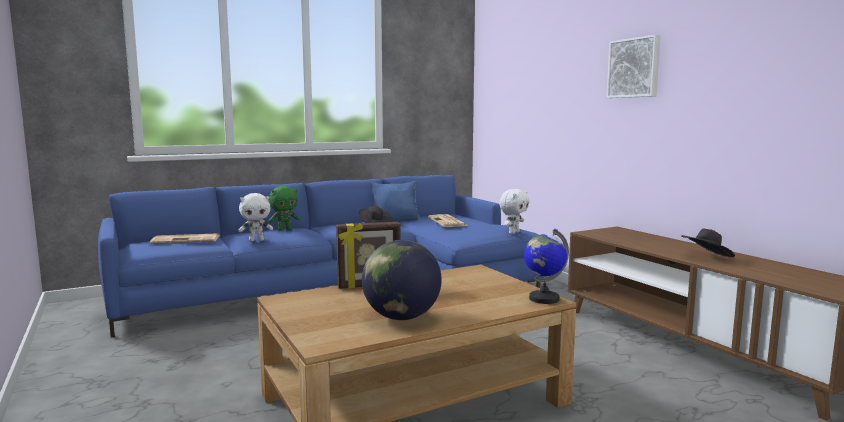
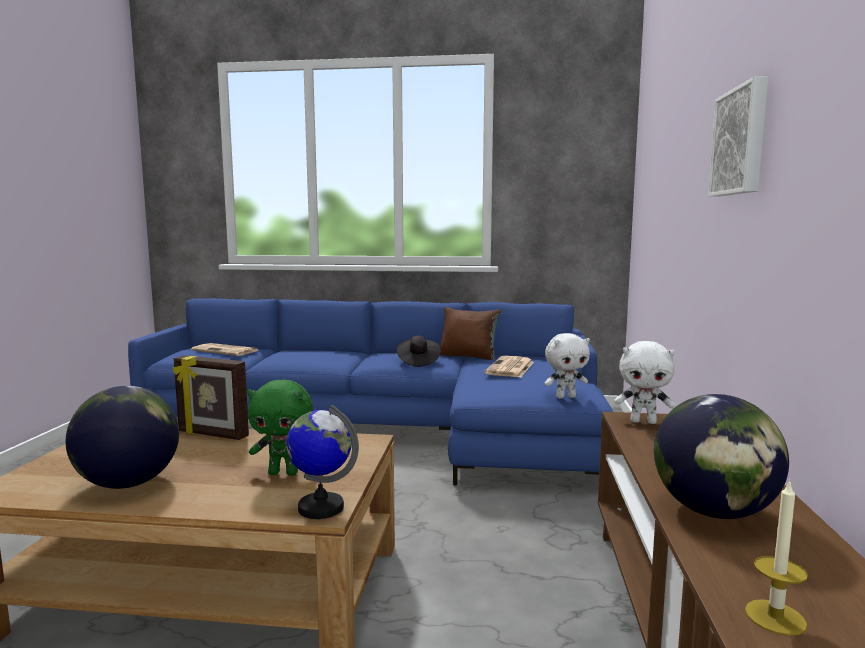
camera: 35 degrees right, 0 degrees up
(256, 240) = (277, 360): white plush toy -> white plush toy (643, 421)
(284, 229) = (325, 352): green plush toy -> green plush toy (284, 473)
(396, 220) = (469, 356): blue pillow -> brown pillow
(706, 258) = (714, 512): black hat -> globe
(789, 279) = (775, 617): none -> candle

